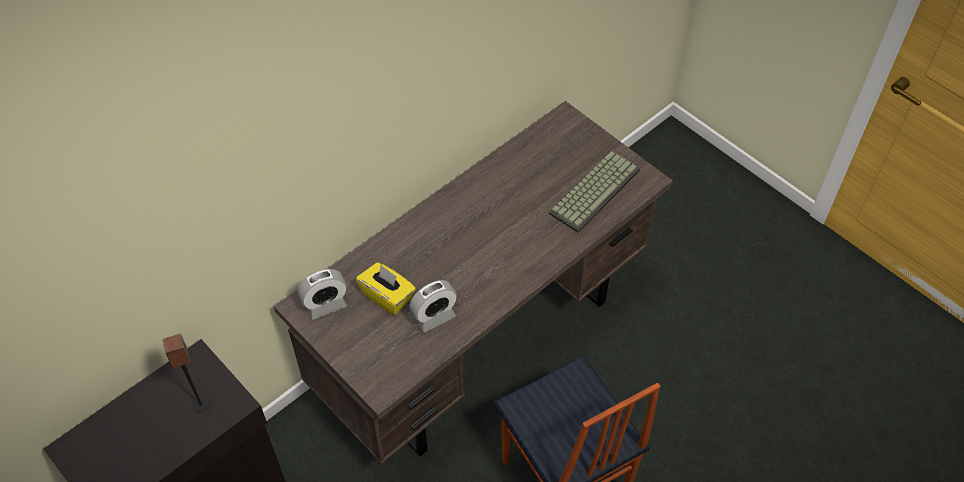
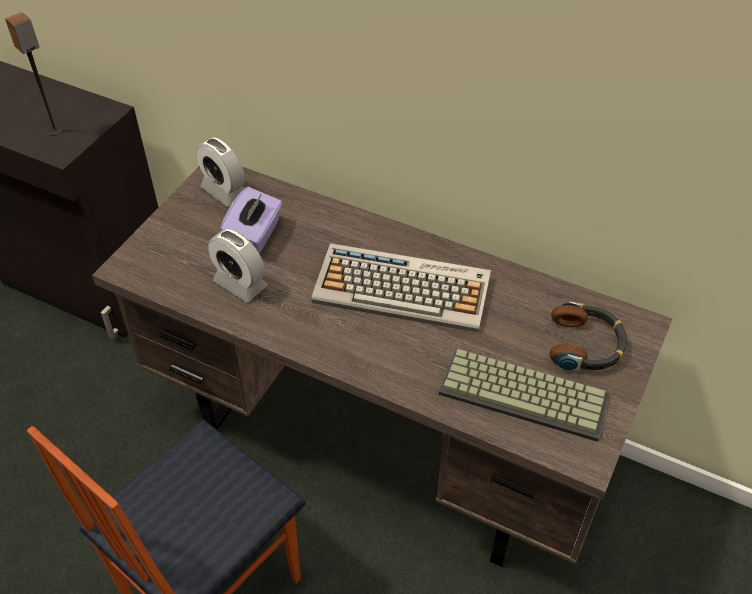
camera: 70 degrees right, 5 degrees down
(387, 296) = (255, 236): yellow tissue box -> purple tissue box
(482, 223) = (404, 289): none -> keyboard
(569, 148) = (586, 345): none -> headphones

